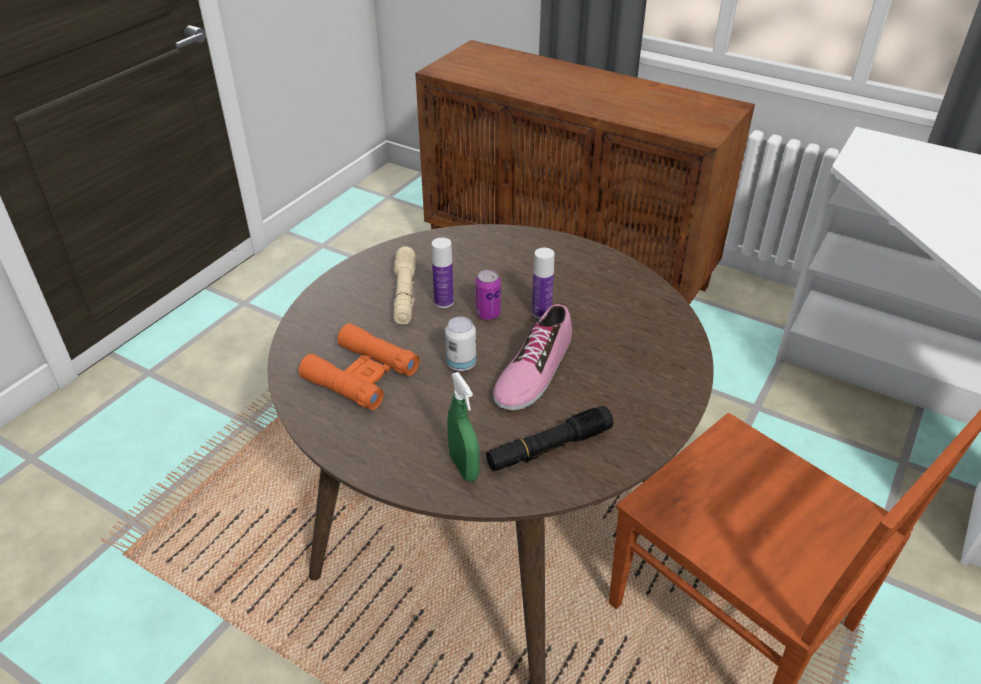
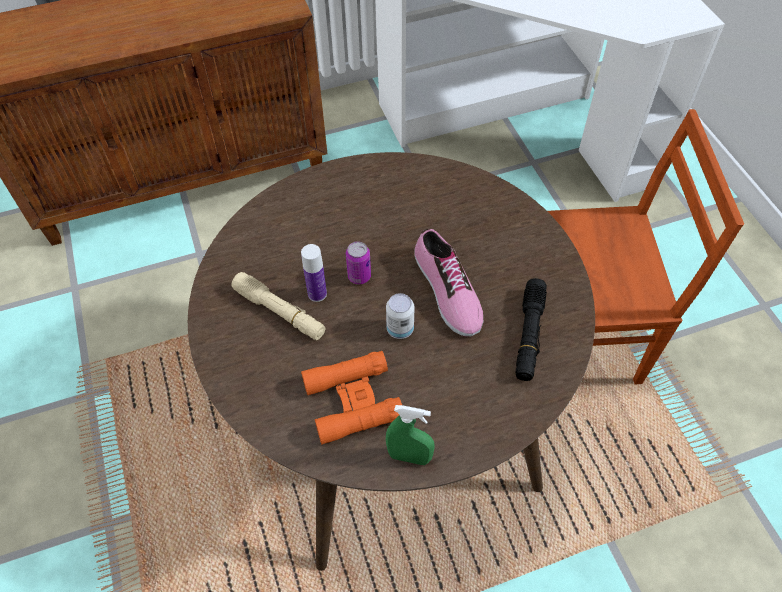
camera: 50 degrees left, 15 degrees up
(464, 467) = (507, 395): green spray bottle -> green spray bottle (409, 456)
(541, 312) = (389, 244): bottle -> none

